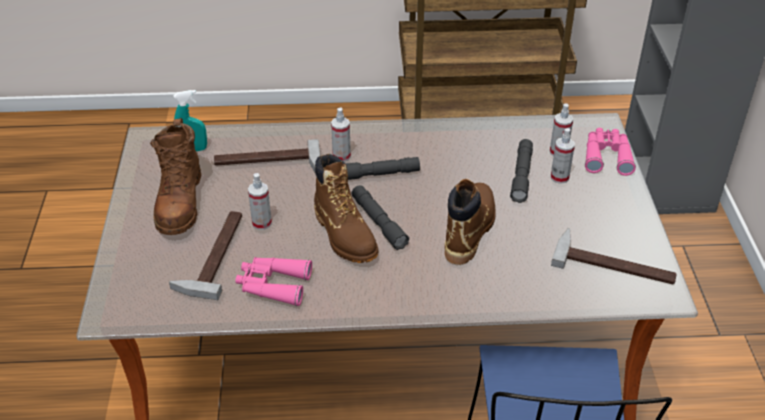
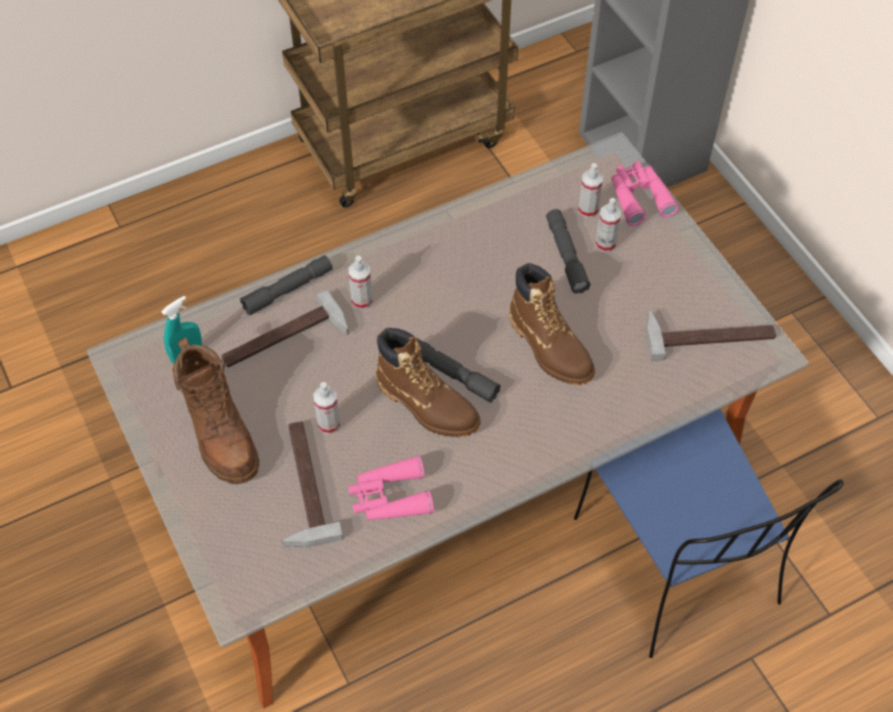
camera: 25 degrees left, 15 degrees up
(377, 174) = (415, 311): grey flashlight -> grey flashlight (288, 290)
(469, 229) = (549, 347): brown boot -> brown boot turned 150 degrees clockwise

